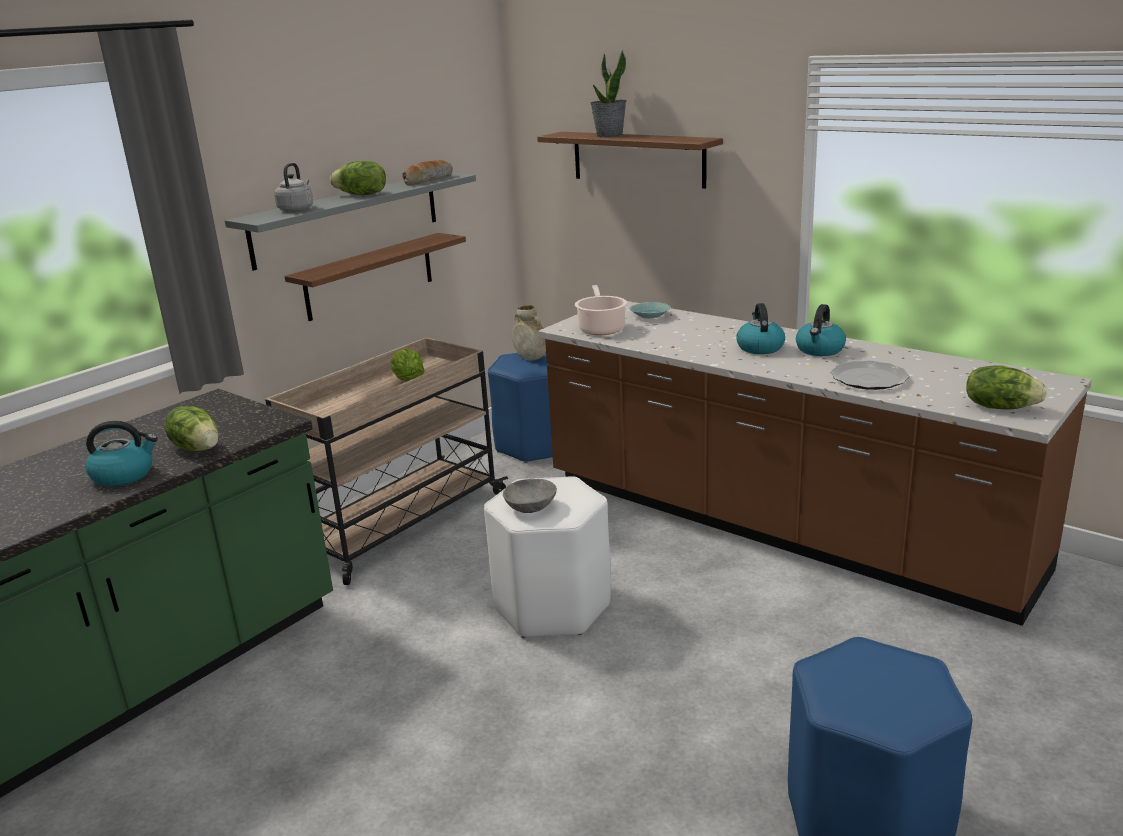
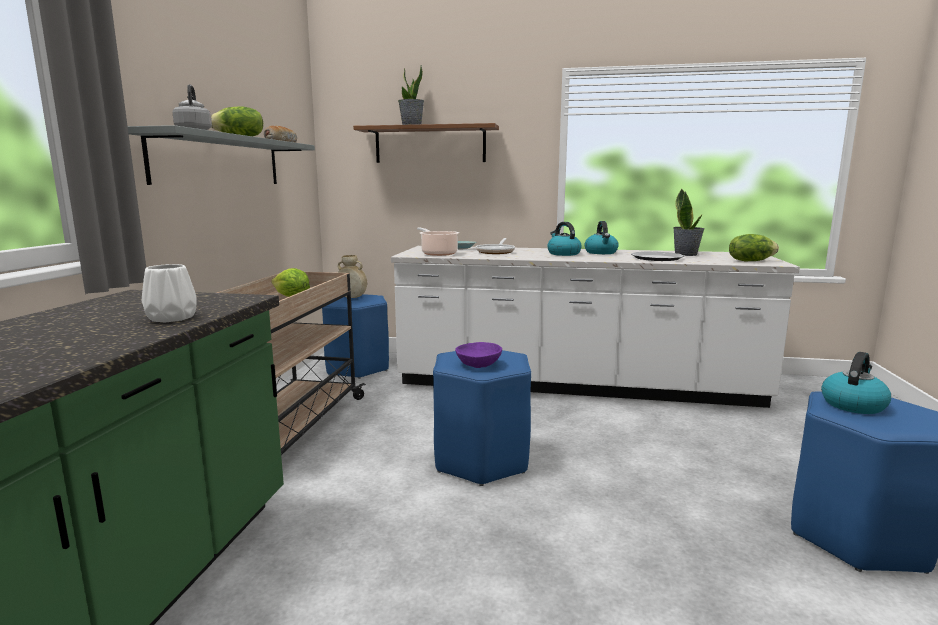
camera: 30 degrees left, 10 degrees down
(124, 475) = (94, 341): kettle -> kettle (853, 404)
(198, 448) = (171, 317): lettuce -> white vase
(370, 276) = (235, 217): shelf -> none
(531, 507) = (479, 365): grey bowl -> purple bowl
(553, 607) = (482, 460): white stool -> blue stool
(680, 331) = (496, 252): none -> frying pan
(777, 525) = (575, 385): brown counter -> white counter
(940, 371) = (686, 254): none -> potted plant

